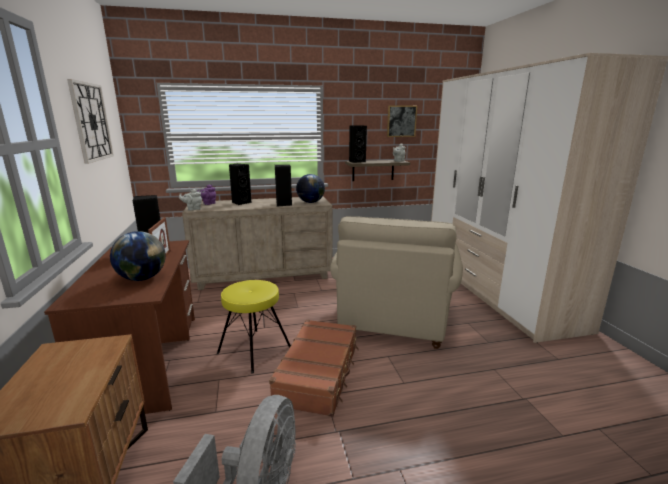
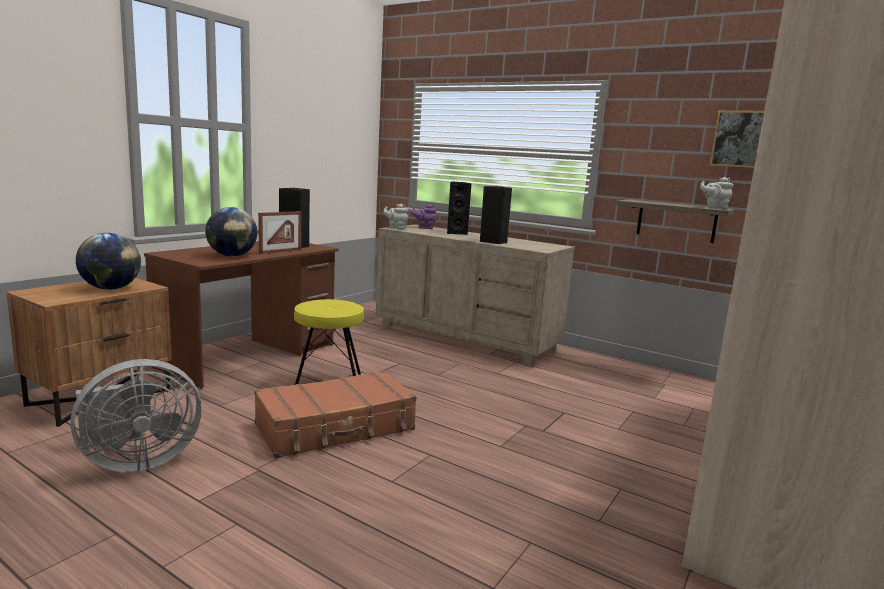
camera: 45 degrees right, 5 degrees down
(91, 122) = (316, 119): wall clock -> none
(310, 202) = (531, 246): globe -> globe (111, 288)
(356, 161) = (638, 200): black speaker -> none
(394, 317) = (525, 431): beige armchair -> none

